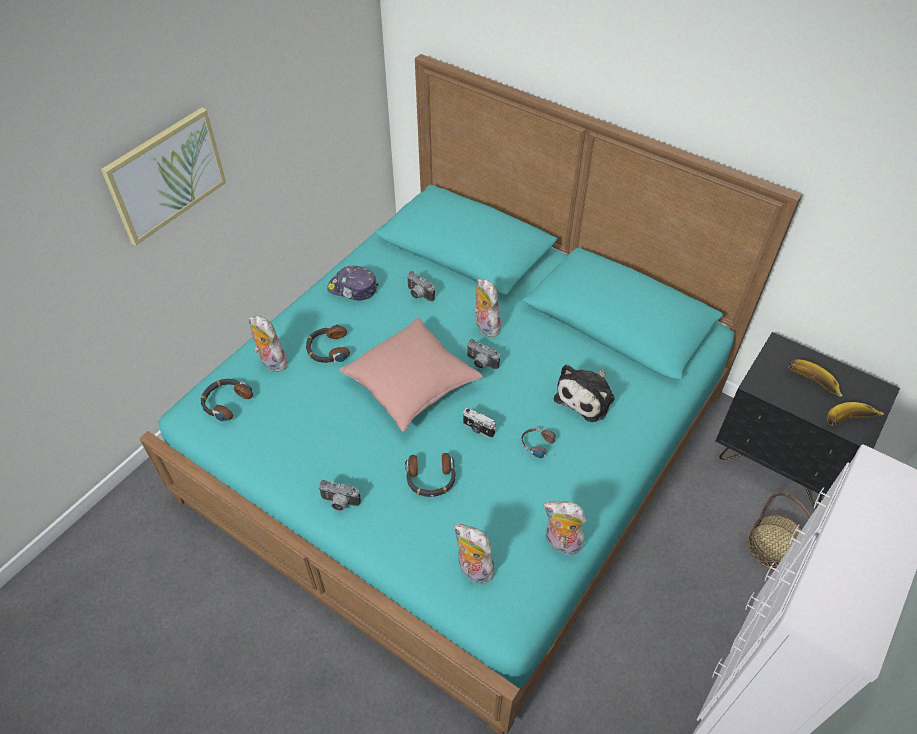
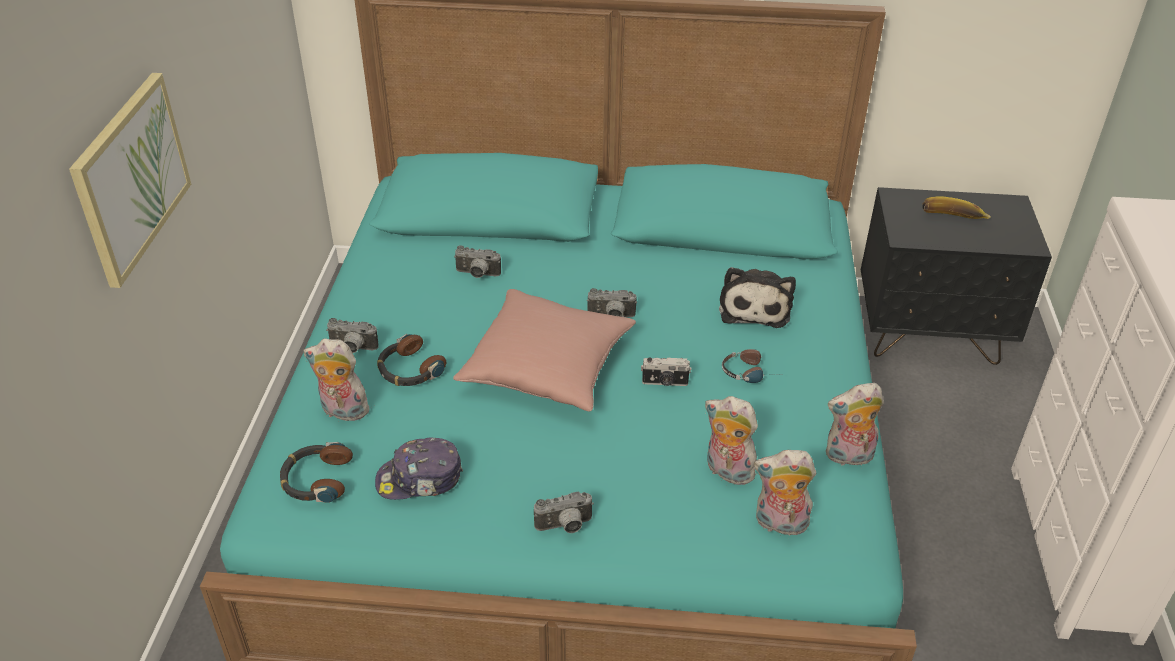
camera: 30 degrees left, 10 degrees down
(306, 319) = (352, 349): none -> camera
(353, 289) = (387, 296): cap -> cap (420, 479)
(430, 479) = (654, 454): headphones -> none
(485, 326) = (584, 279): plush toy -> plush toy (726, 471)
(774, 546) = (988, 416): basket -> none
(850, 422) = (1013, 239): banana -> none

